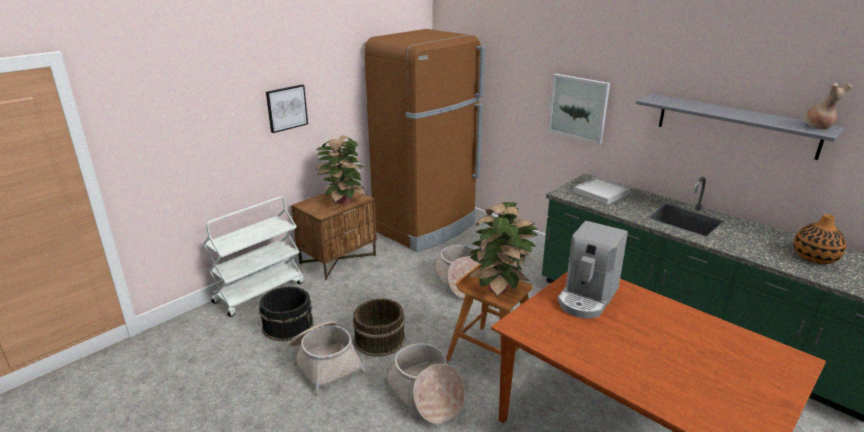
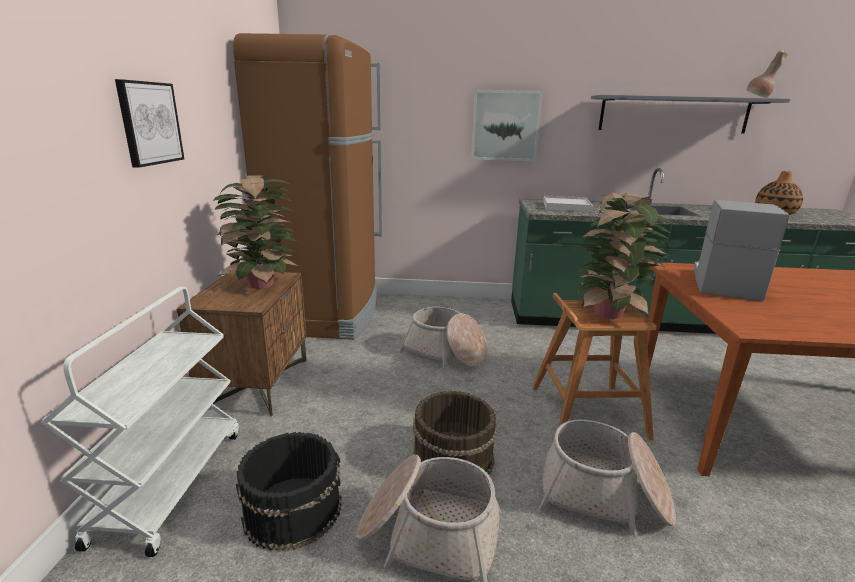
camera: 40 degrees left, 5 degrees down
(587, 297) = (724, 283): coffee machine -> coffee machine turned 150 degrees counterclockwise

